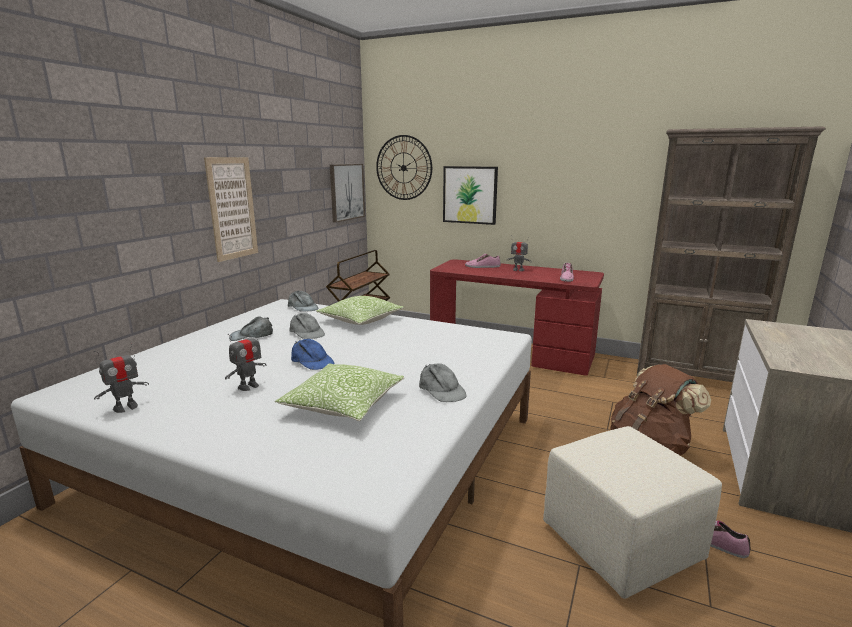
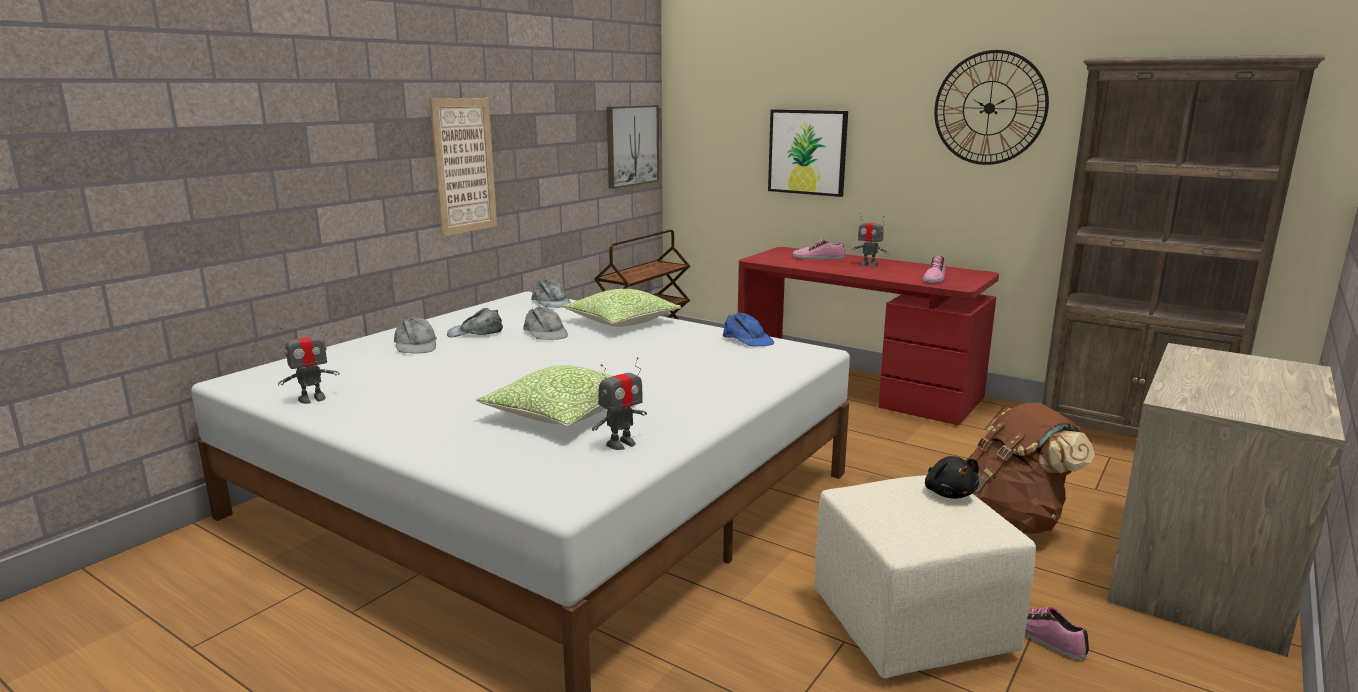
camera: 10 degrees right, 0 degrees up
(248, 386) = (455, 387): toy robot -> toy robot (621, 444)
(312, 361) = (540, 366): blue cap -> blue cap (747, 339)
(403, 168) = (715, 111): wall clock -> wall clock (989, 108)
(441, 390) = (690, 407): grey cap -> grey cap (415, 345)
(643, 444) = (949, 493): none -> black plush toy

